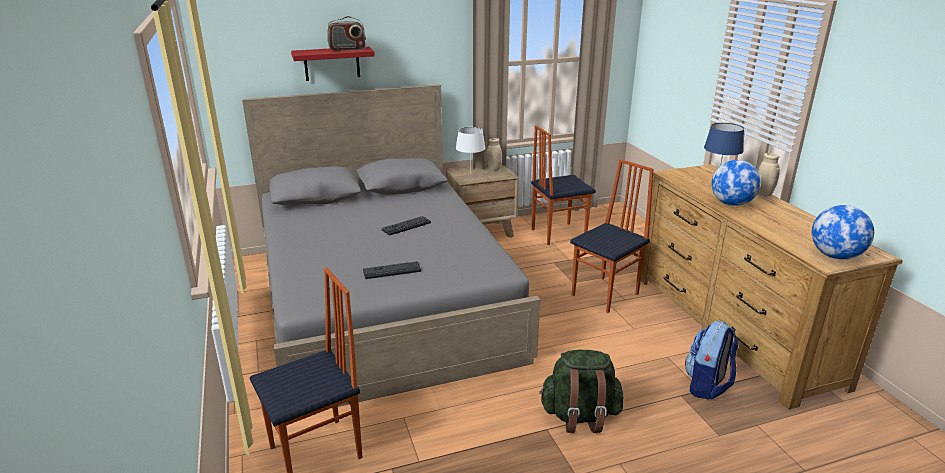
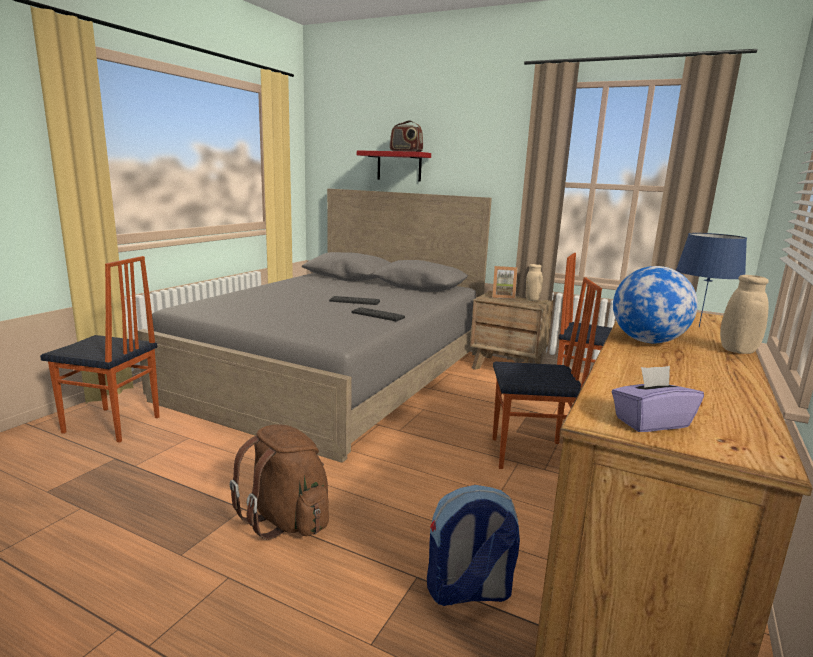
camera: 45 degrees right, 10 degrees down
(392, 271) = (272, 314): keyboard -> keyboard (377, 315)
(470, 173) = (503, 297): white table lamp -> picture frame
(580, 416) = (287, 519): green backpack -> brown backpack
(835, 256) = (650, 422): globe -> purple tissue box

